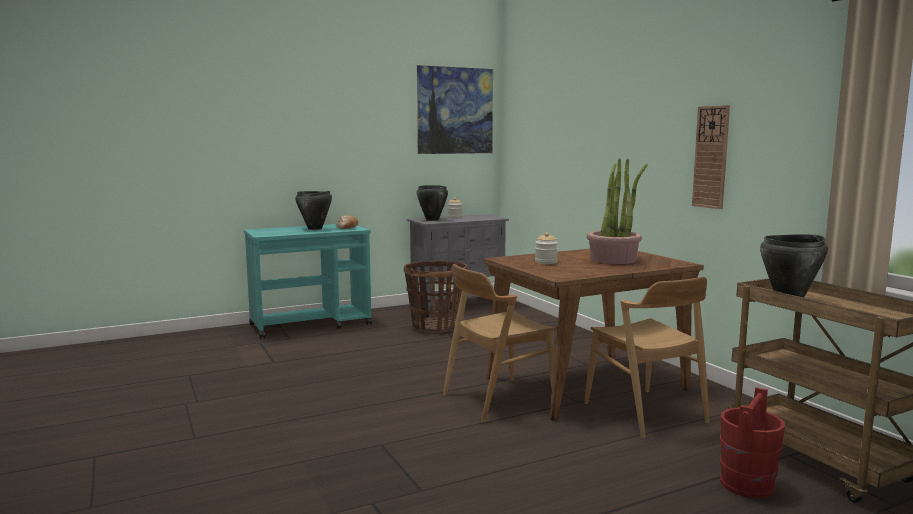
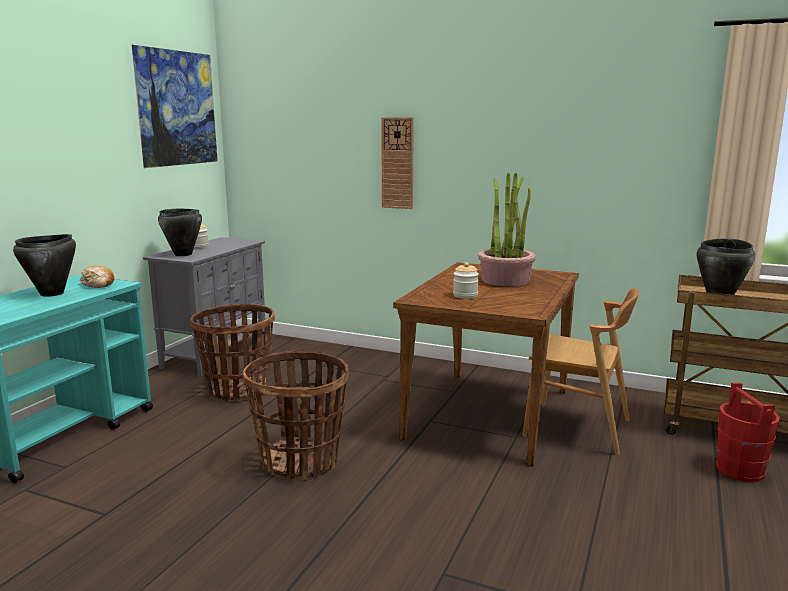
camera: 40 degrees left, 5 degrees up
(404, 370) = (300, 461): none -> basket
(498, 399) = (451, 461): brown chair -> none
(711, 157) = (558, 166): wall clock -> wall clock (397, 163)

